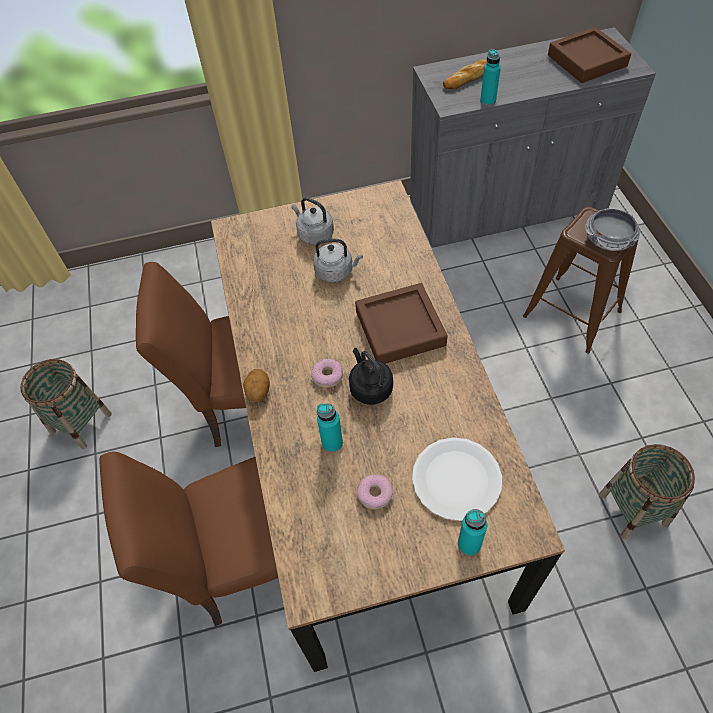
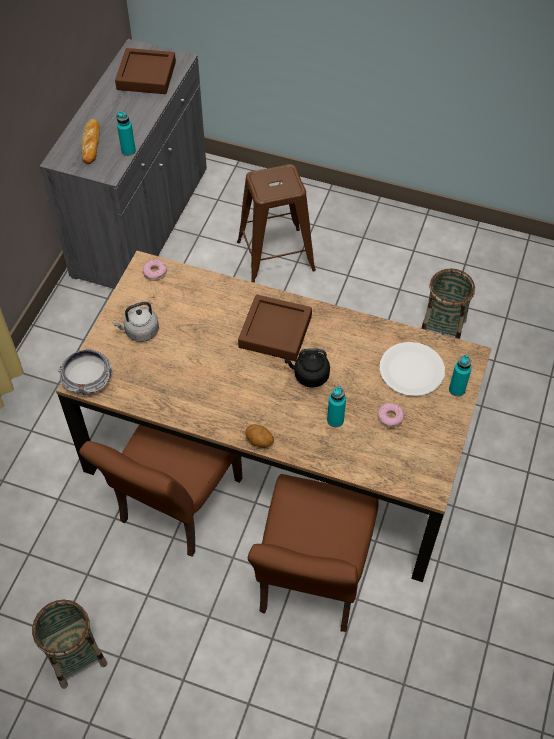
camera: 60 degrees left, 0 degrees up
(327, 376) = (280, 394): donut -> donut (155, 272)
(336, 271) = (190, 338): grey kettle -> none
(609, 239) = (285, 183): bowl -> bowl (88, 379)

